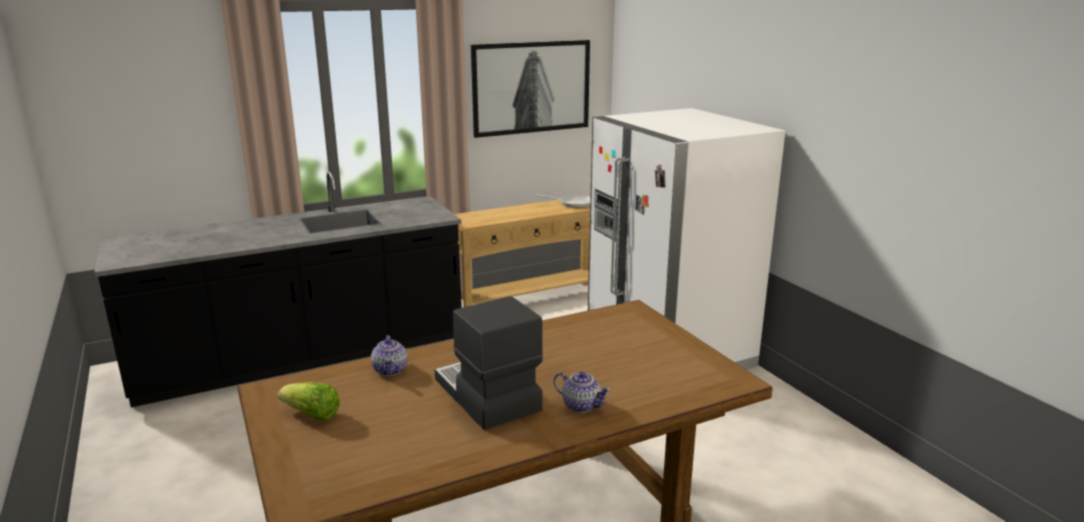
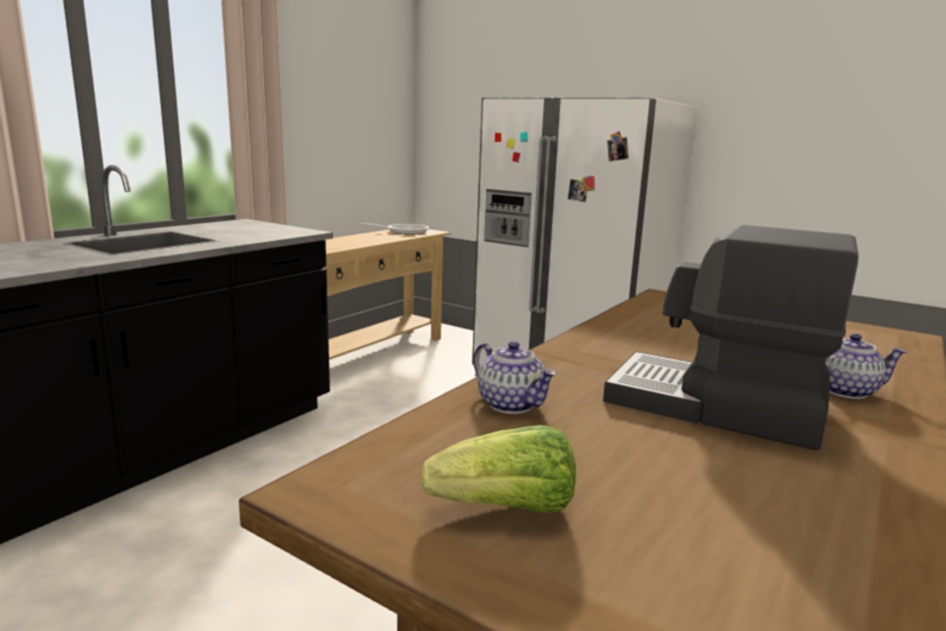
camera: 30 degrees left, 5 degrees down
(531, 87) = (344, 90): picture -> none

